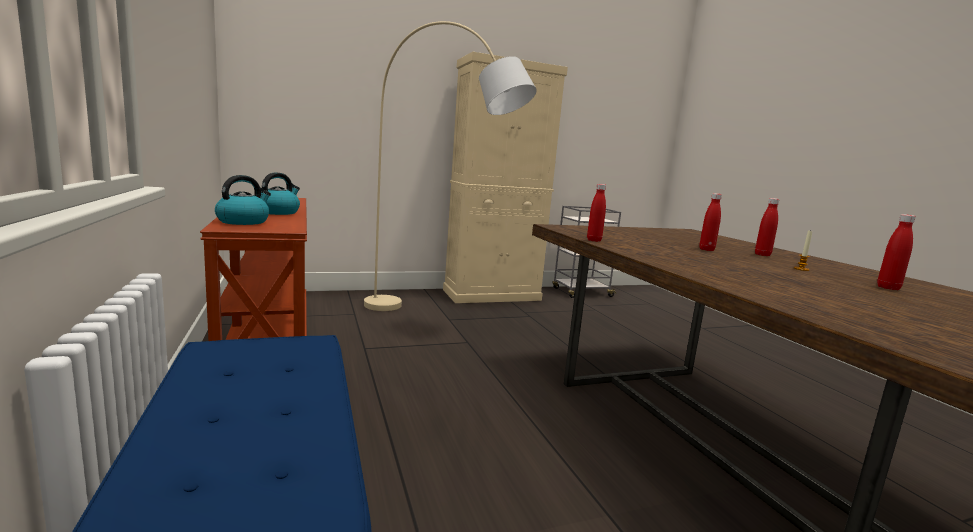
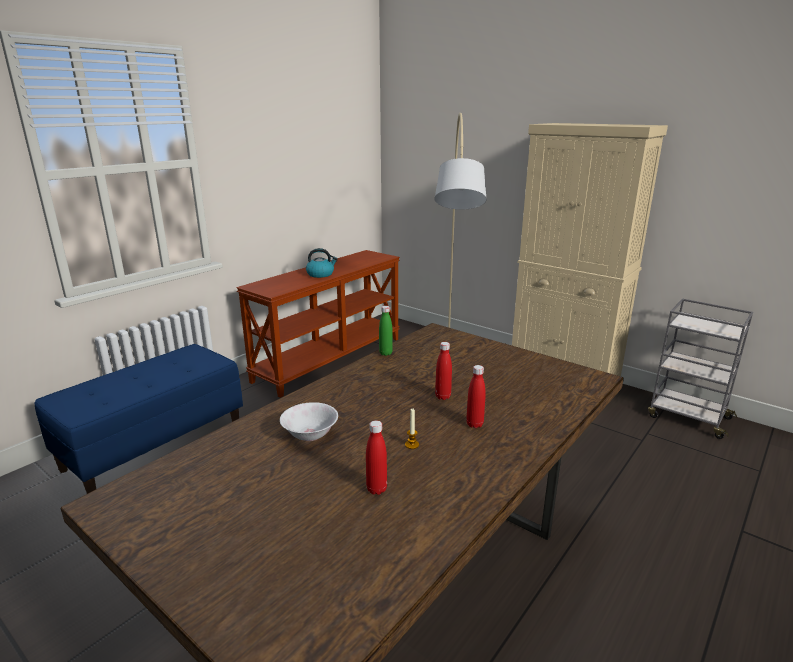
camera: 60 degrees right, 10 degrees up
(243, 221) = (274, 282): kettle -> none
(594, 240) = (385, 353): red bottle -> green bottle
(781, 283) = (310, 435): none -> white bowl

